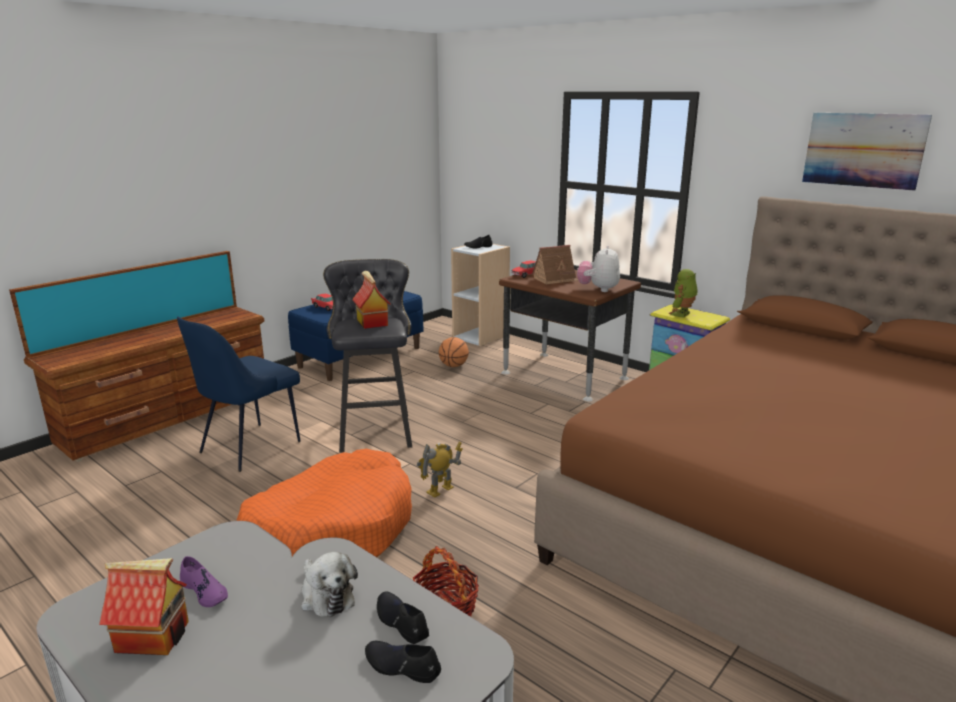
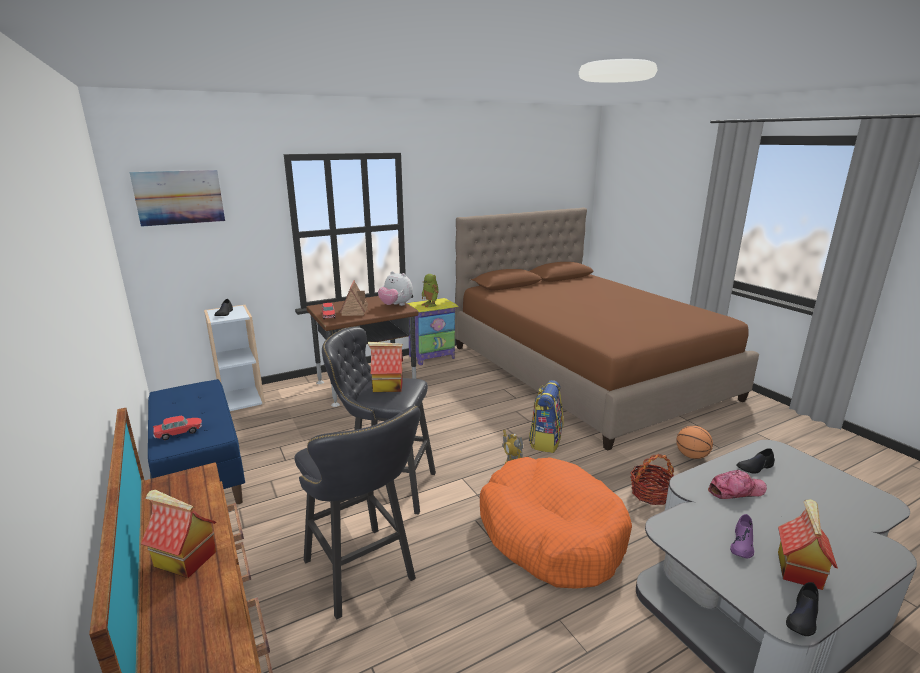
camera: 70 degrees left, 0 degrees up
(153, 334) = (184, 559): none -> toy house
(204, 591) = (742, 544): purple shoe -> purple shoe turned 150 degrees clockwise
(250, 447) = (364, 578): blue chair -> black stool
(326, 595) = (736, 490): plush toy -> cap
(402, 666) = (791, 471): black shoe -> black shoe (802, 617)
(453, 366) = (293, 424): basketball -> basketball (691, 456)
(527, 505) = (545, 441): none -> backpack
(863, 150) = (494, 183): picture -> picture (179, 197)

